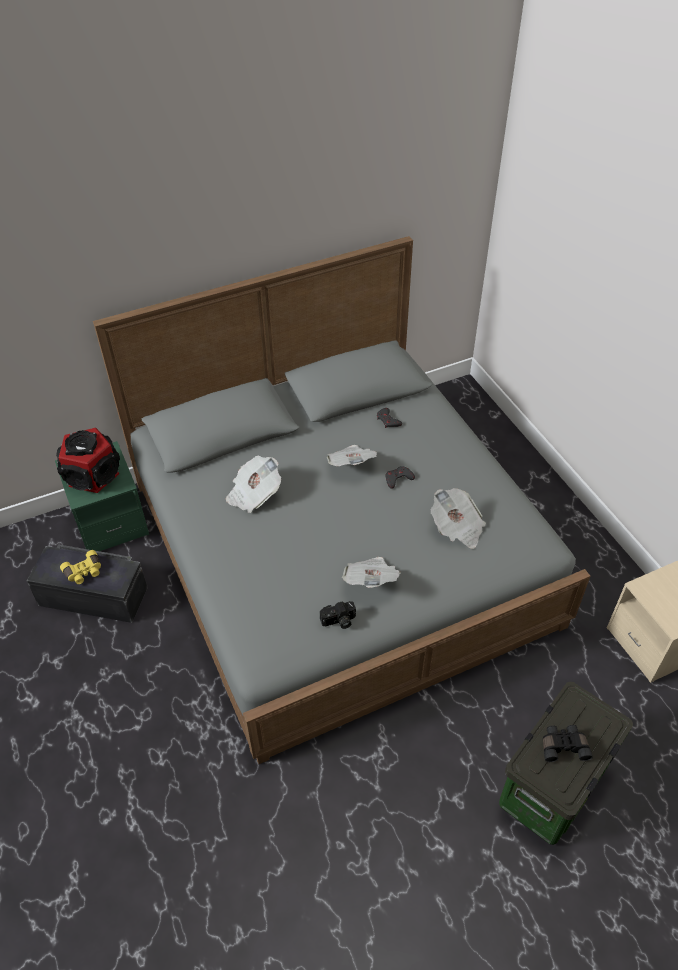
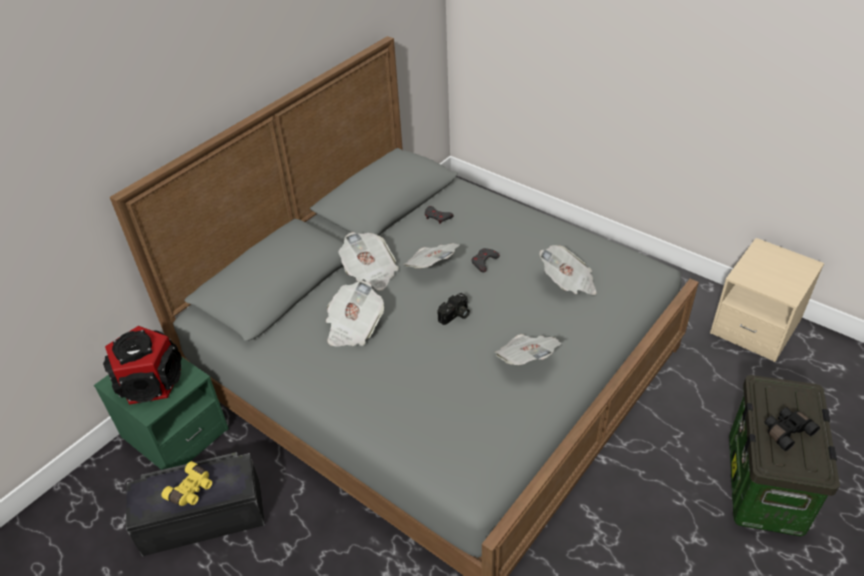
camera: 25 degrees left, 5 degrees down
(298, 450) = (370, 272): none -> newspaper
(339, 621) = (523, 408): camera -> camera (455, 316)

